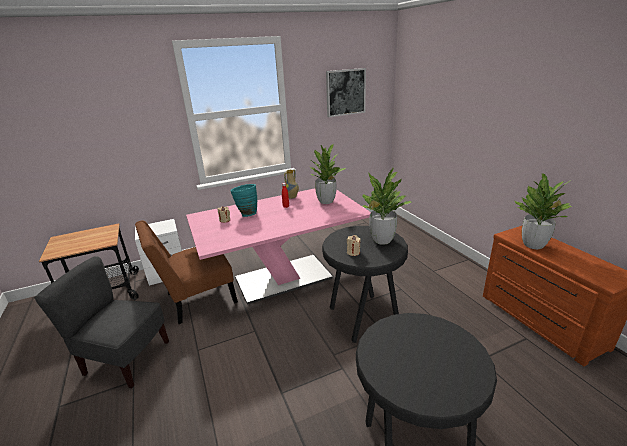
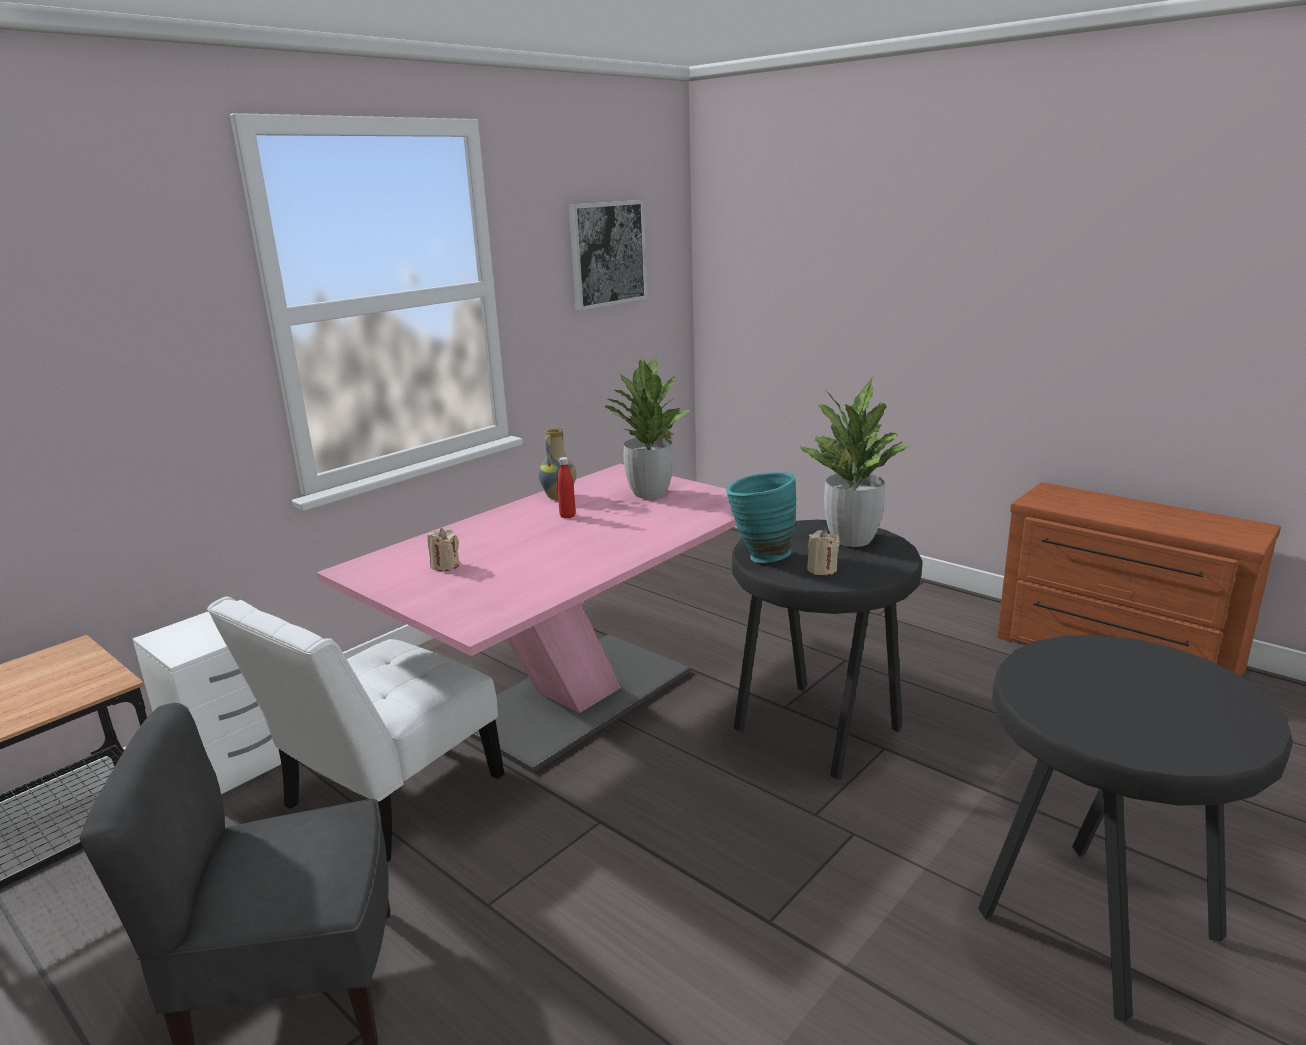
camera: 25 degrees left, 5 degrees down
(196, 299) = (385, 798): brown chair -> white chair
(246, 214) = (487, 545): turquoise vase -> turquoise vase (760, 557)
(533, 245) = (1089, 508): potted plant -> none

